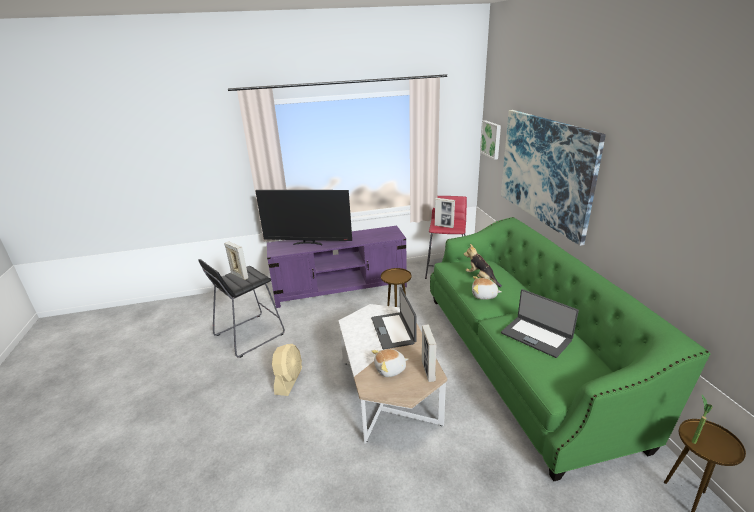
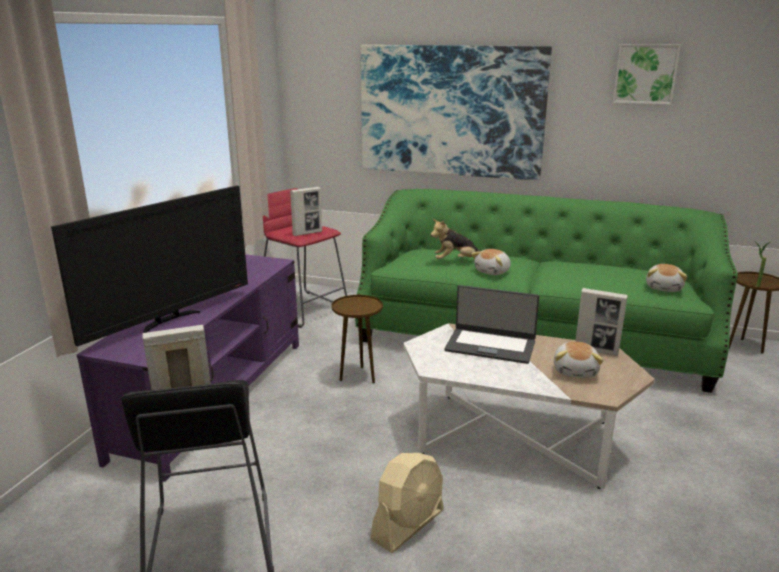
camera: 60 degrees left, 5 degrees down
(289, 380) = (408, 525): beige fan -> beige fan turned 90 degrees clockwise
(491, 139) = (314, 96): picture -> picture (645, 74)
(536, 336) = (597, 275): laptop -> none
(559, 374) = (664, 288): none -> plush toy

